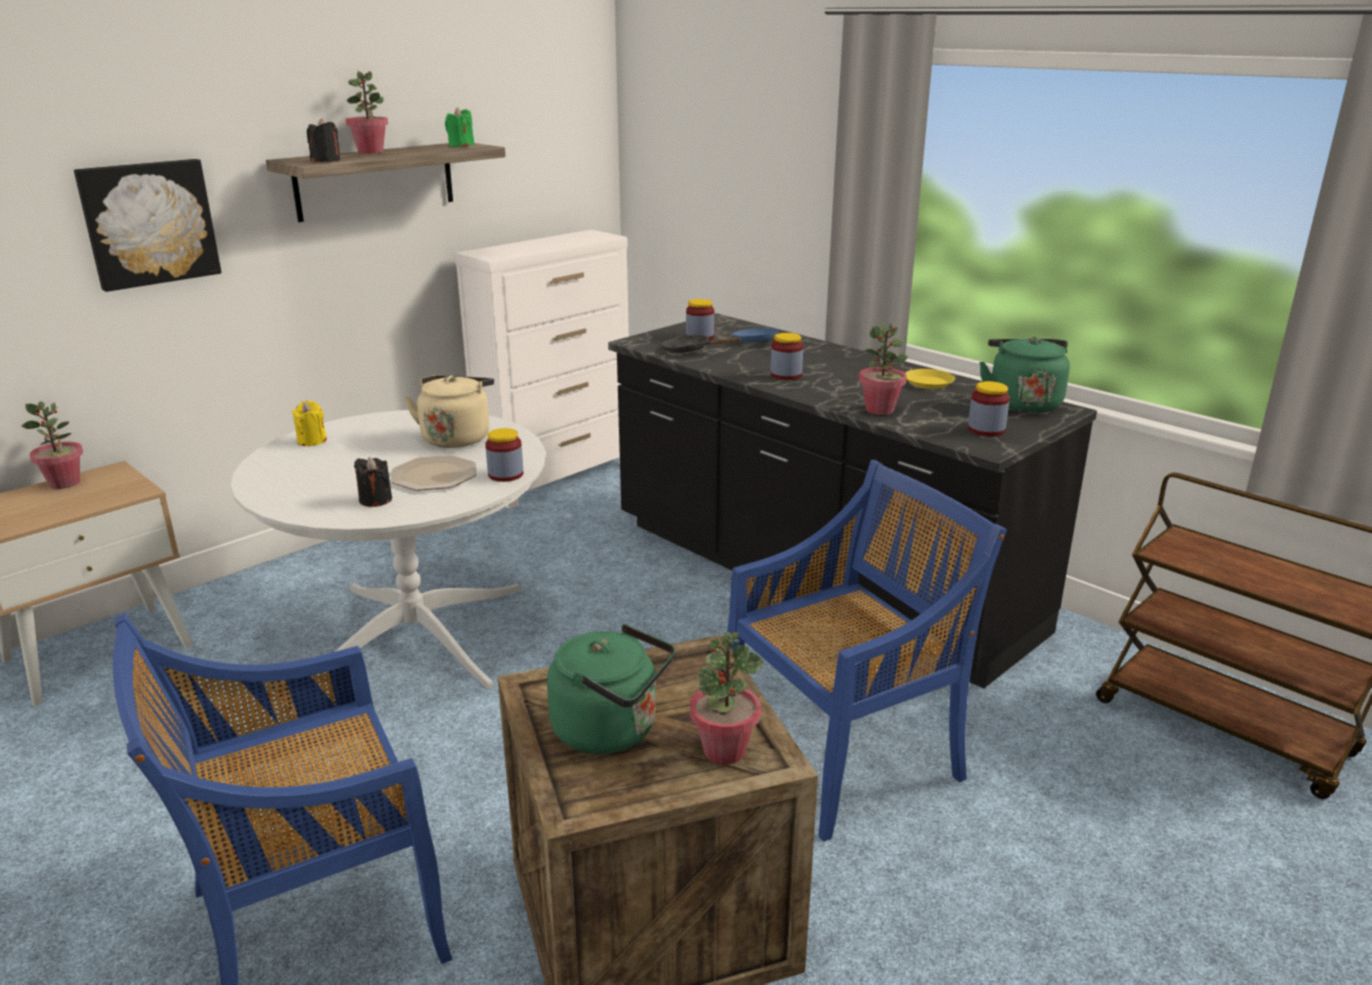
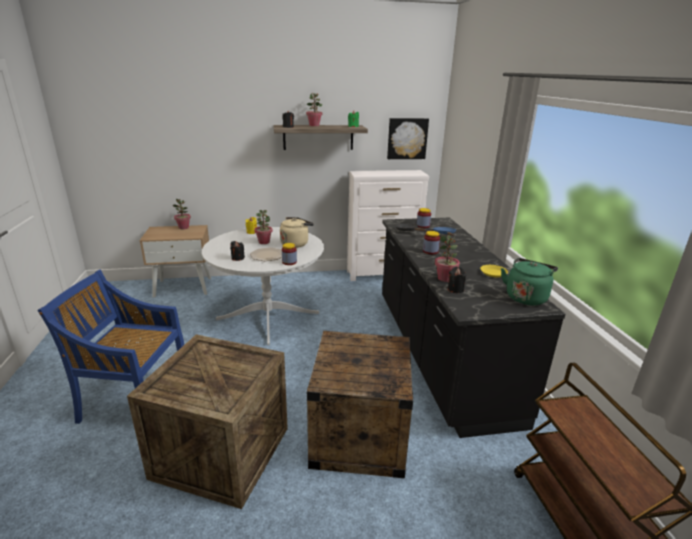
camera: 35 degrees right, 0 degrees up
(149, 223) = (227, 143): picture -> picture (407, 138)
(611, 730) = (198, 369): green kettle -> none
(724, 750) = (219, 396): potted plant -> potted plant (264, 242)
(845, 756) = (359, 434): blue chair -> crate
(921, 421) = (455, 289): none -> black candle
(986, 430) = (481, 304): jar -> none

